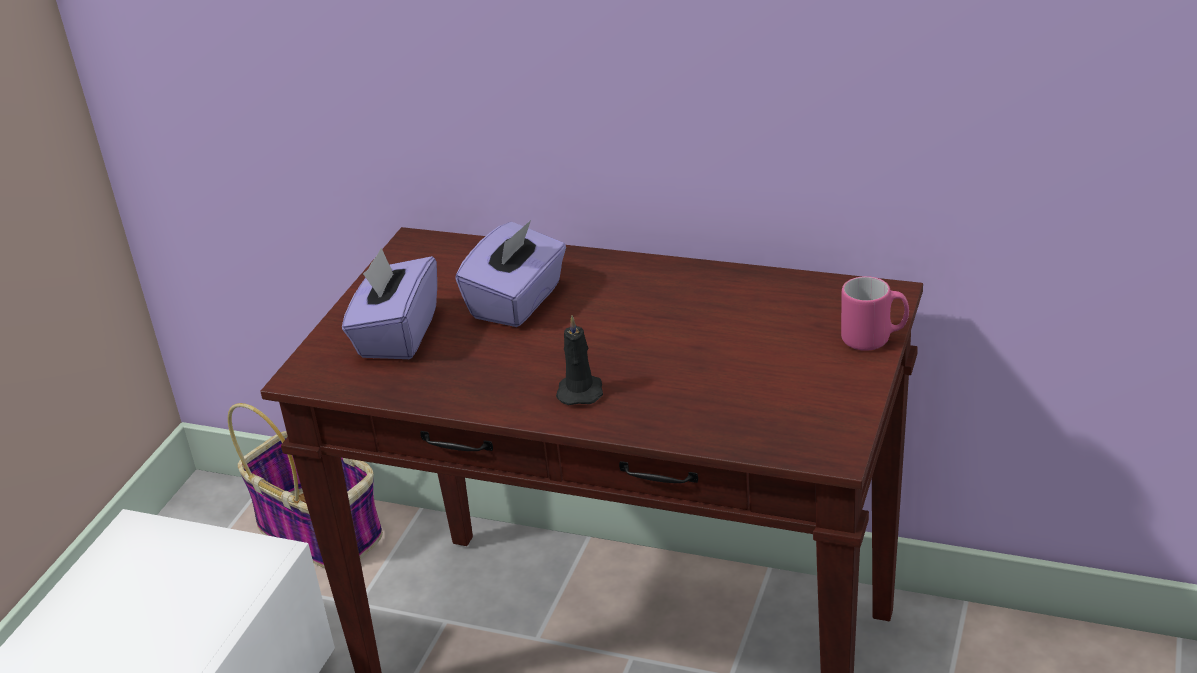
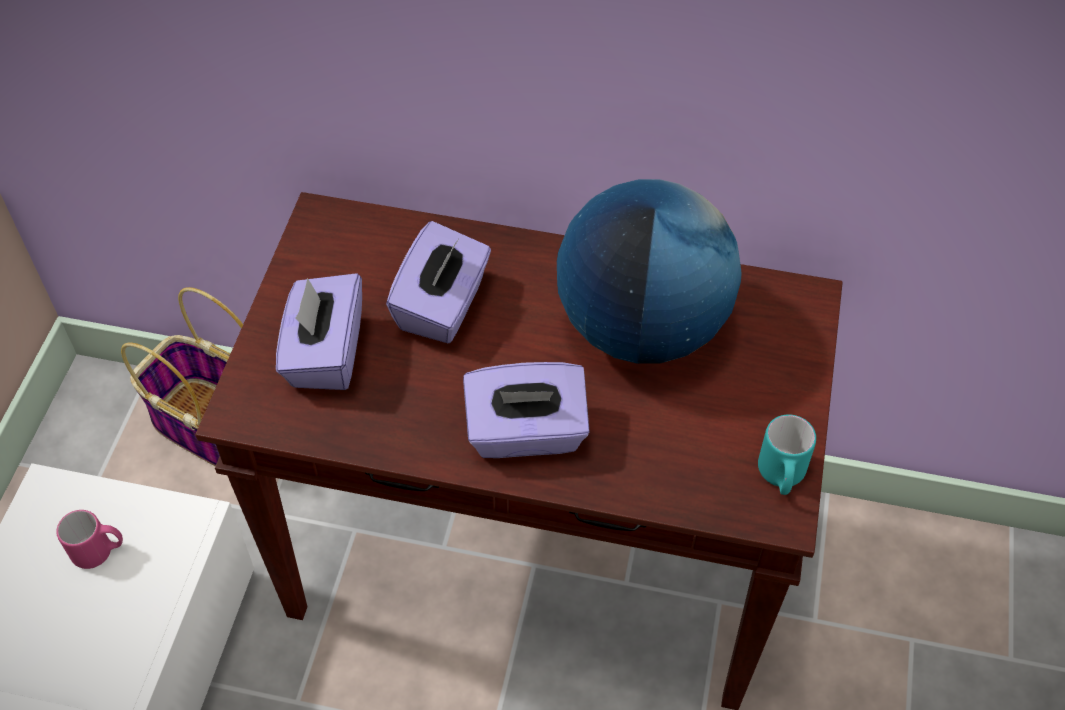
camera: 10 degrees left, 20 degrees up
(580, 391) = (526, 434): black candle -> purple tissue box
(711, 316) = (642, 327): none -> globe
(835, 423) = (781, 476): none -> turquoise mug
(874, 339) = (805, 360): pink mug -> pink mug (99, 551)

